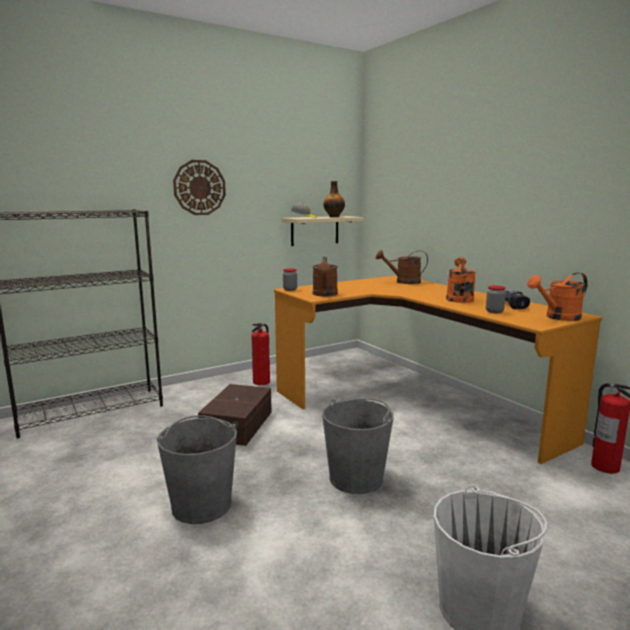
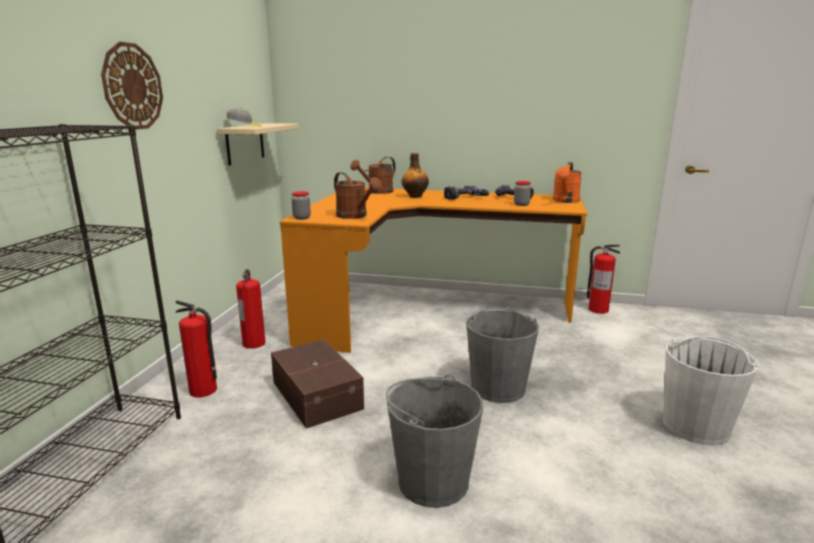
camera: 45 degrees left, 5 degrees up
(194, 397) = (203, 390): none -> fire extinguisher
(334, 217) = (269, 124): bottle -> bottle (415, 196)
(459, 298) = (465, 199): orange watering can -> power drill

